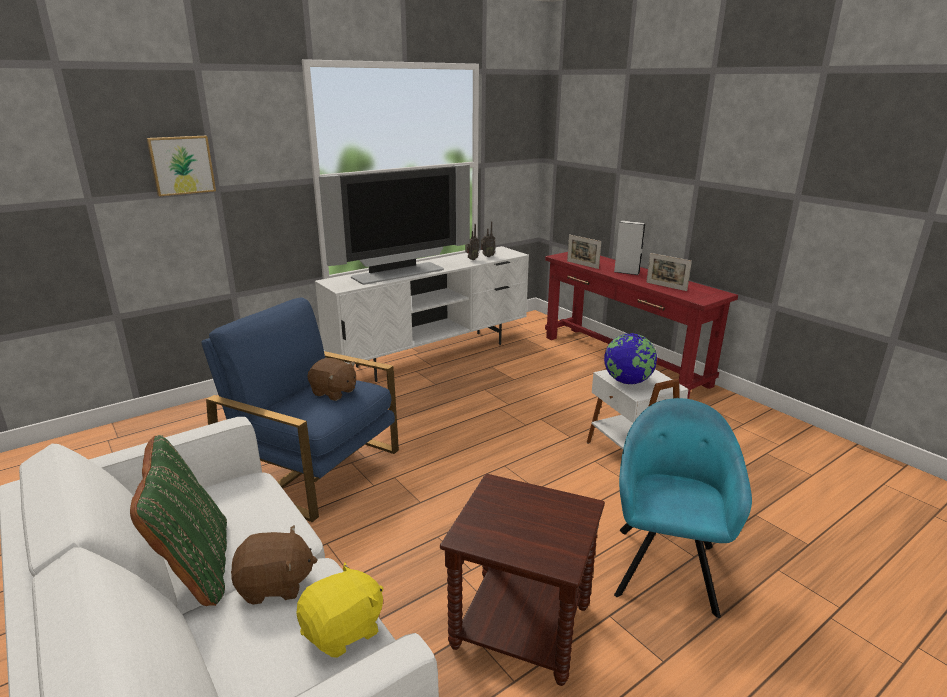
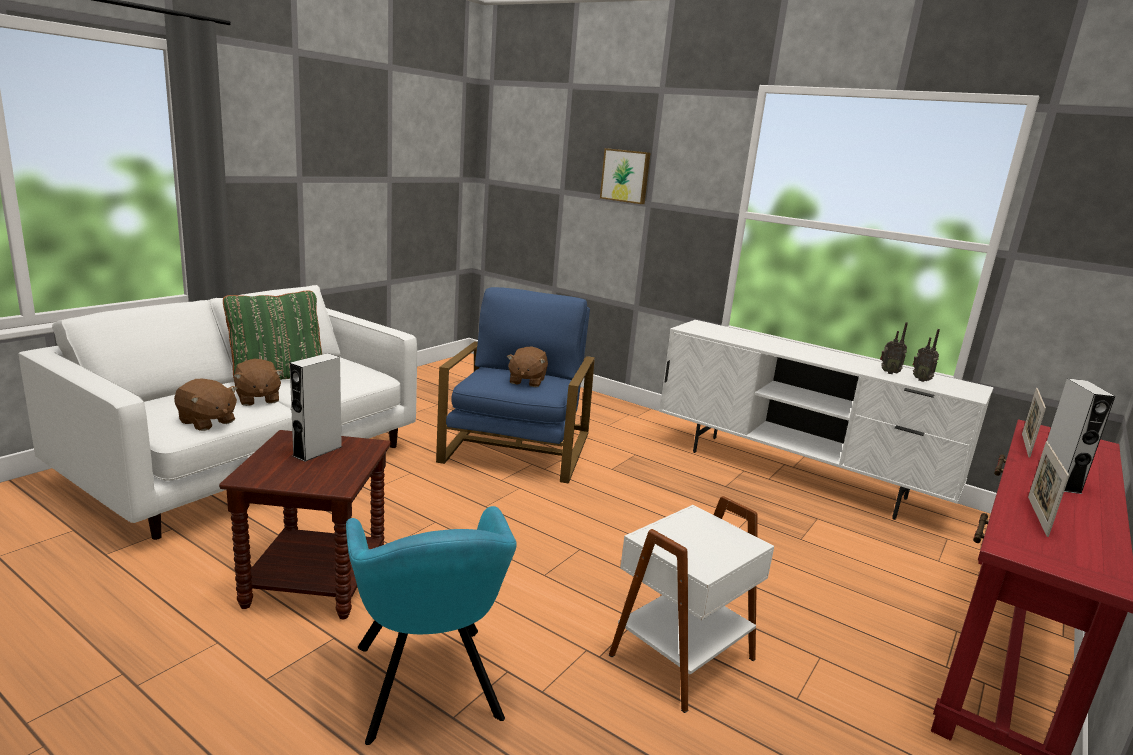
camera: 70 degrees right, 5 degrees down
(344, 630) = (207, 422): yellow plush toy -> brown plush toy
(399, 274) = (768, 345): television -> none
(505, 517) = (317, 451): none -> grey speaker
(627, 381) = (684, 530): globe -> none
(665, 565) = (428, 686): turquoise armchair -> turquoise armchair turned 75 degrees clockwise

